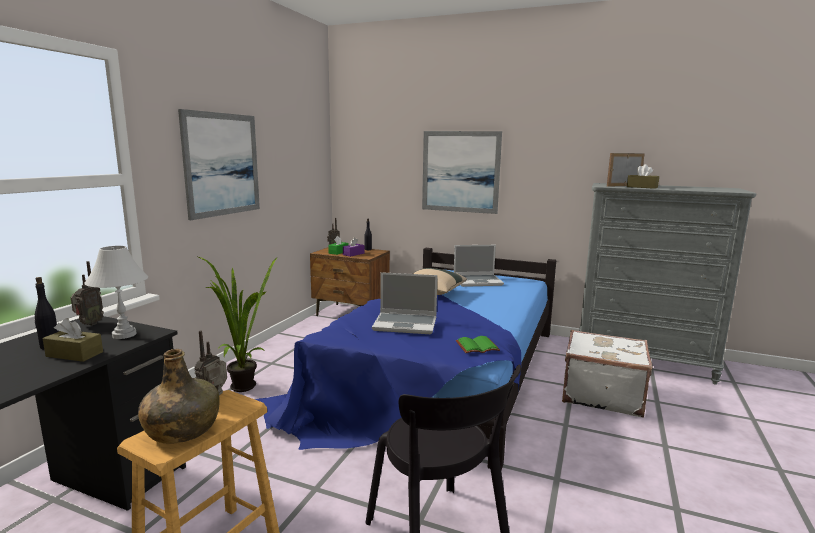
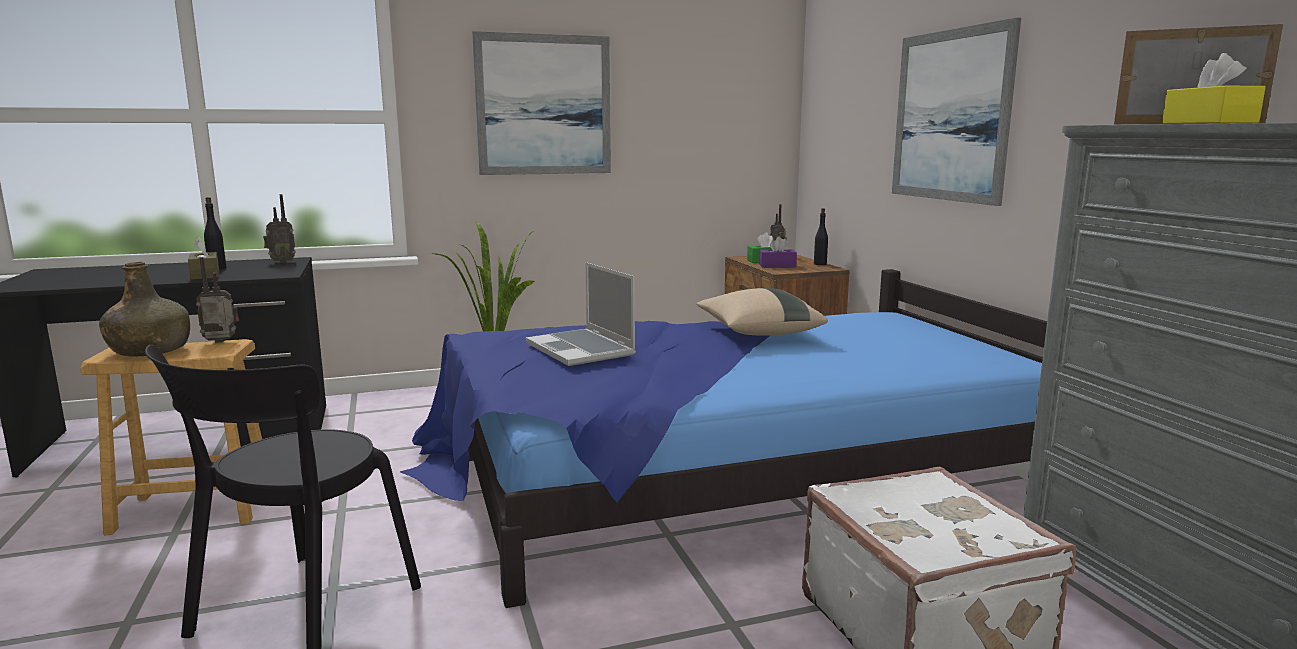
camera: 50 degrees right, 0 degrees up
(124, 335) = (266, 272): white table lamp -> none
(477, 346) = (574, 395): green book -> none
(478, 281) = (897, 339): laptop -> none
(642, 187) = (1208, 123): brown tissue box -> yellow tissue box

